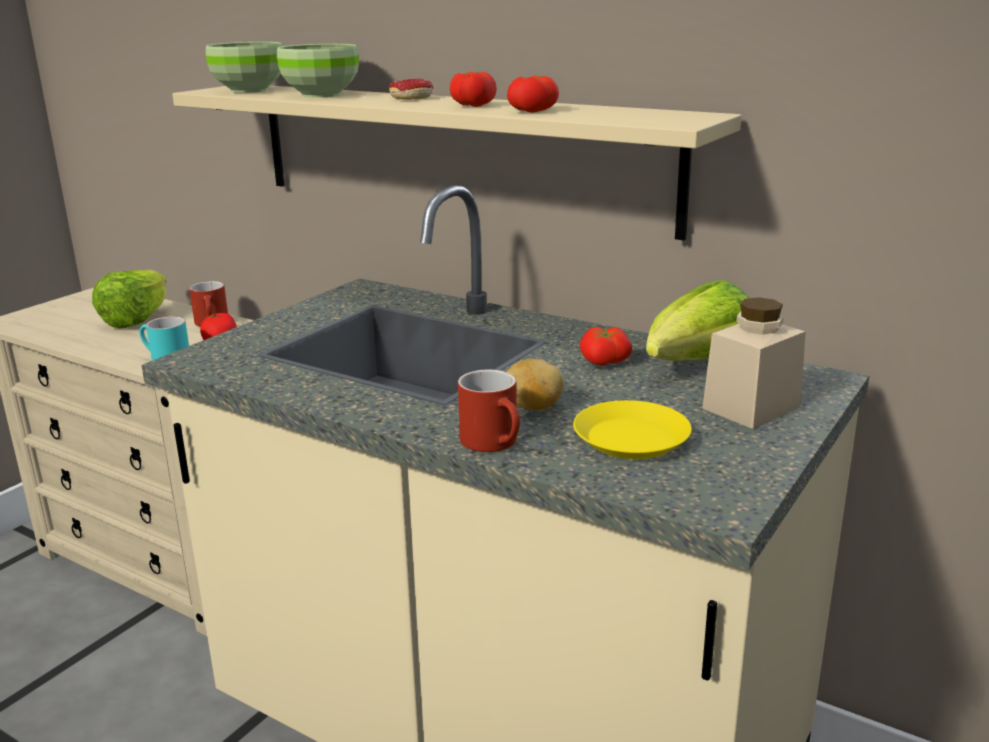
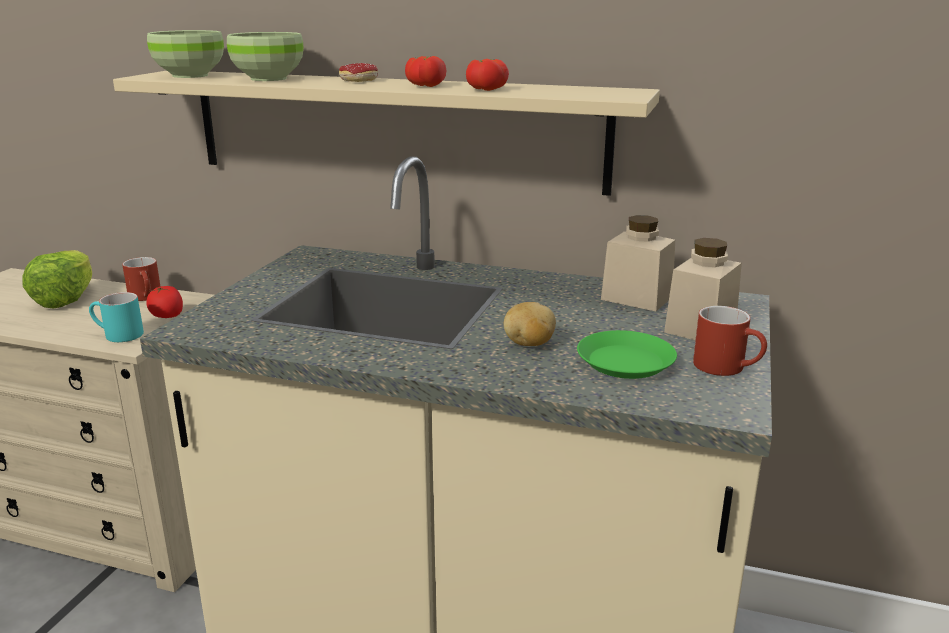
camera: 15 degrees left, 0 degrees up
(496, 443) = (518, 377): red mug -> red mug (728, 367)
(603, 362) = (561, 302): tomato -> none
(631, 439) = (626, 362): yellow plate -> green plate
(696, 365) = (636, 298): lettuce -> beige jar

